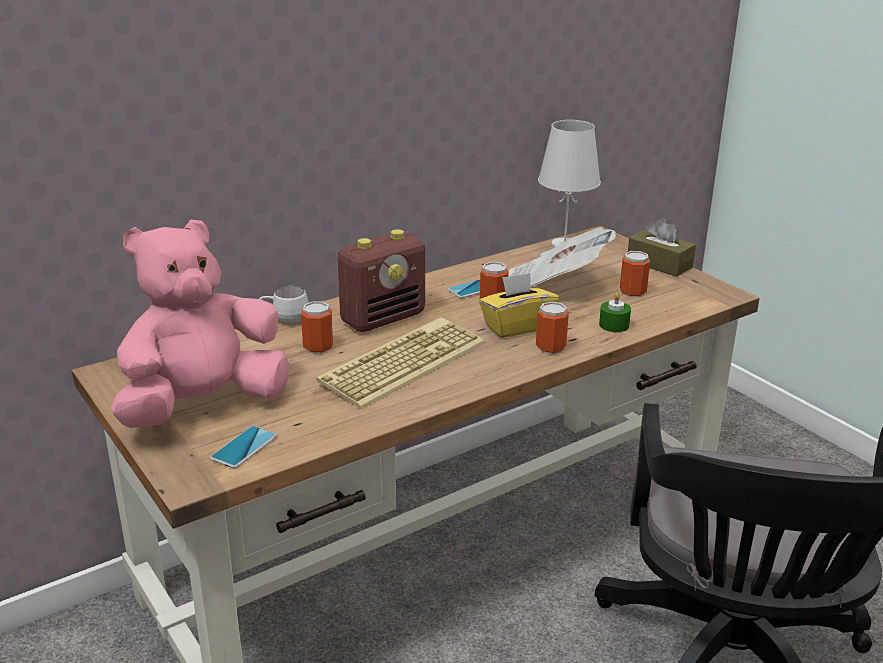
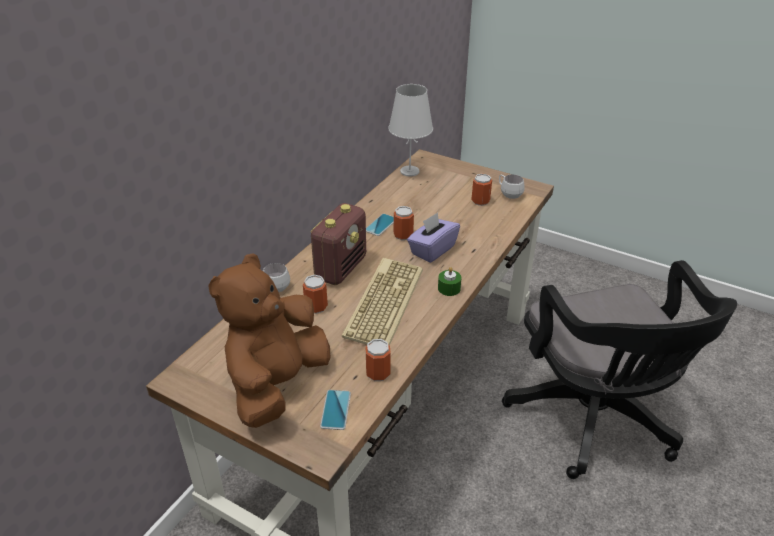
camera: 25 degrees left, 10 degrees up
(203, 405) = (277, 384): pink plush toy -> brown plush toy
(517, 326) = (432, 250): yellow tissue box -> purple tissue box
(550, 347) = (465, 261): can -> can (378, 373)
(554, 285) = (429, 208): newspaper -> none
(614, 325) = (489, 231): green candle -> green candle (449, 288)
(659, 264) = (479, 173): brown tissue box -> none
(681, 292) = (508, 194): none -> white mug

